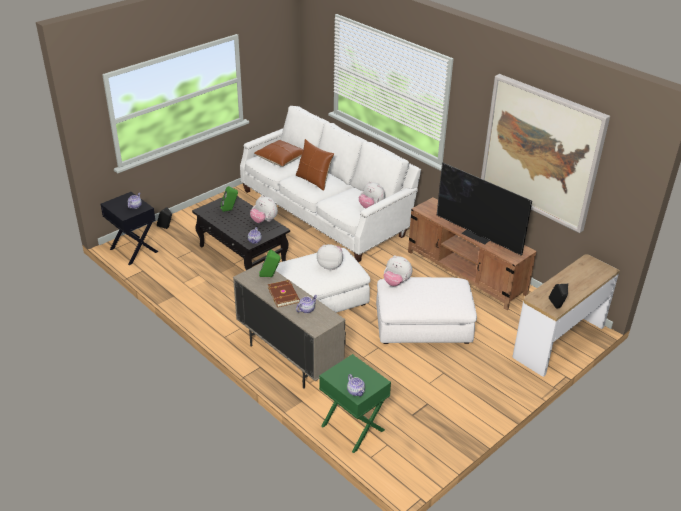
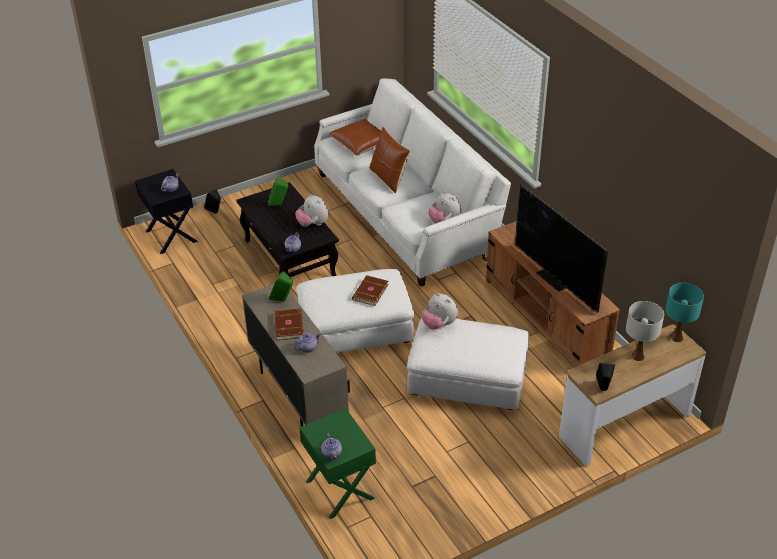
camera: 15 degrees right, 5 degrees up
(330, 266) = (369, 292): plush toy -> brown book
(541, 152) = (633, 191): picture -> none
(571, 280) = (637, 356): none -> white table lamp
(593, 263) = (676, 337): none -> turquoise table lamp

